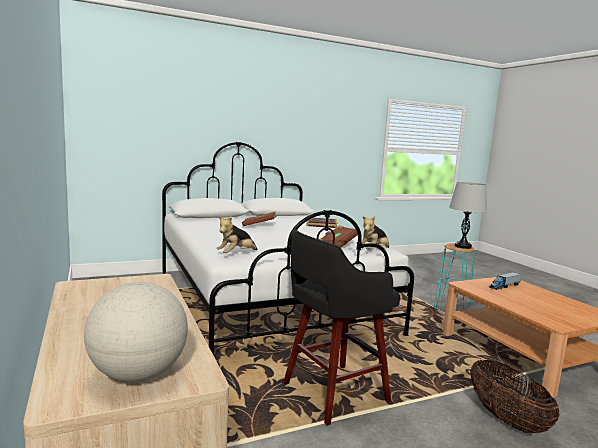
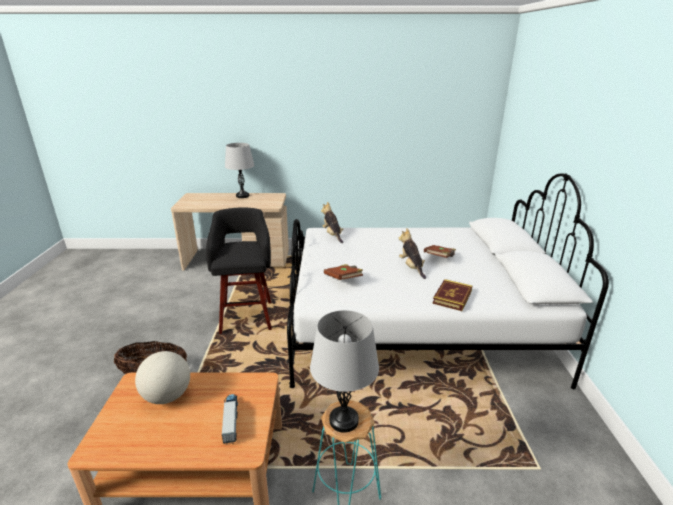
camera: 115 degrees right, 15 degrees up
(83, 316) = (242, 196): none -> grey table lamp
(138, 375) = (192, 200): globe -> globe (167, 396)
(373, 251) = (314, 293): plush toy -> plush toy (411, 267)

